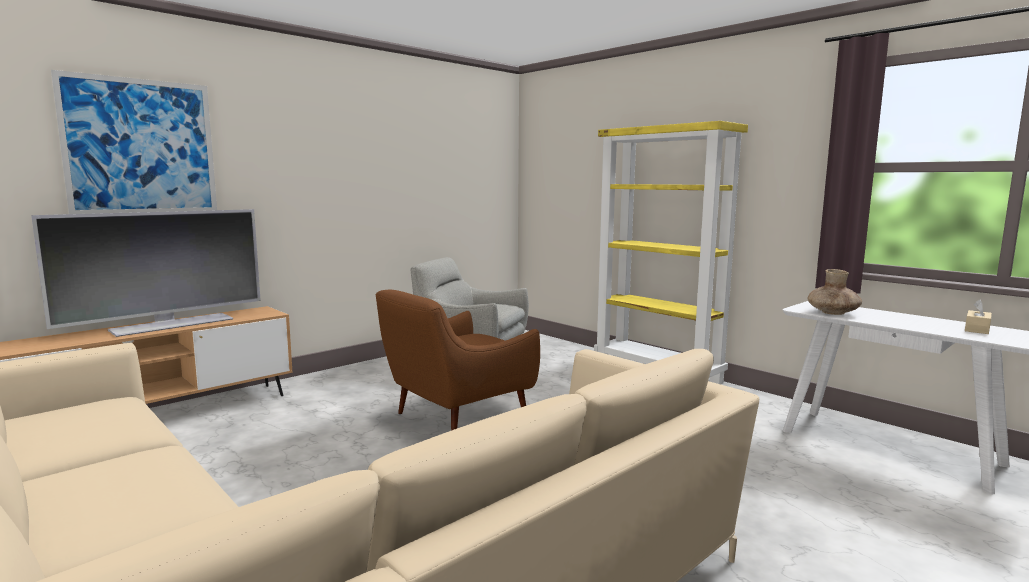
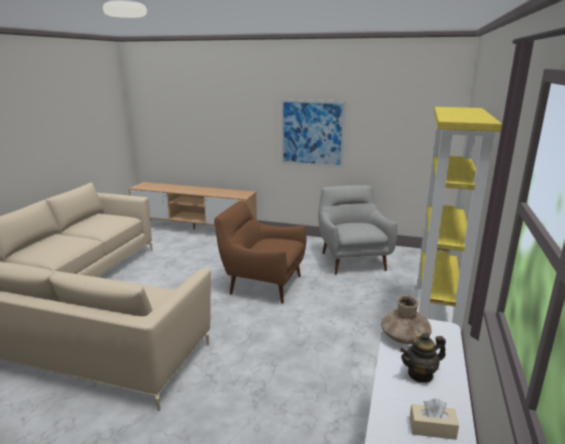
camera: 60 degrees right, 10 degrees up
(141, 147) = (206, 107): picture -> picture (312, 133)
(172, 324) = (205, 191): television -> none
(897, 319) = (420, 374): none -> teapot

